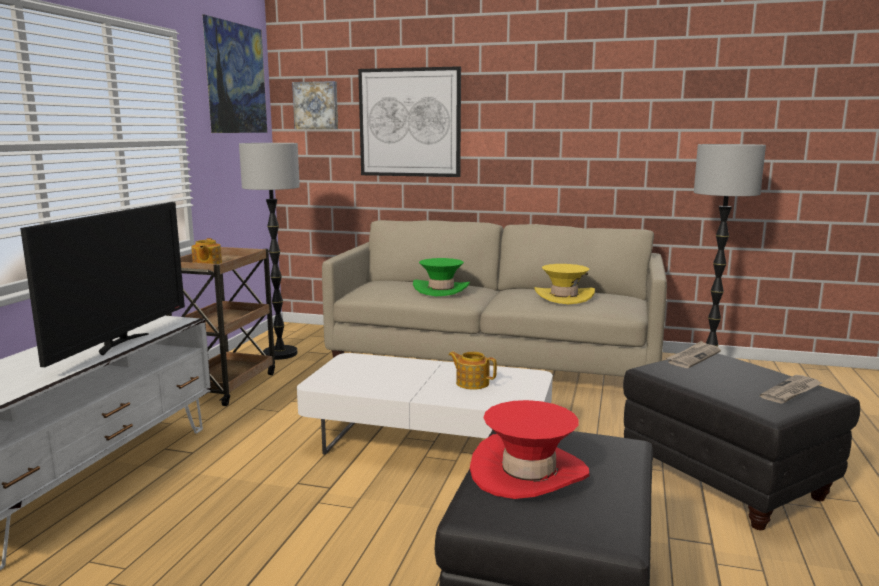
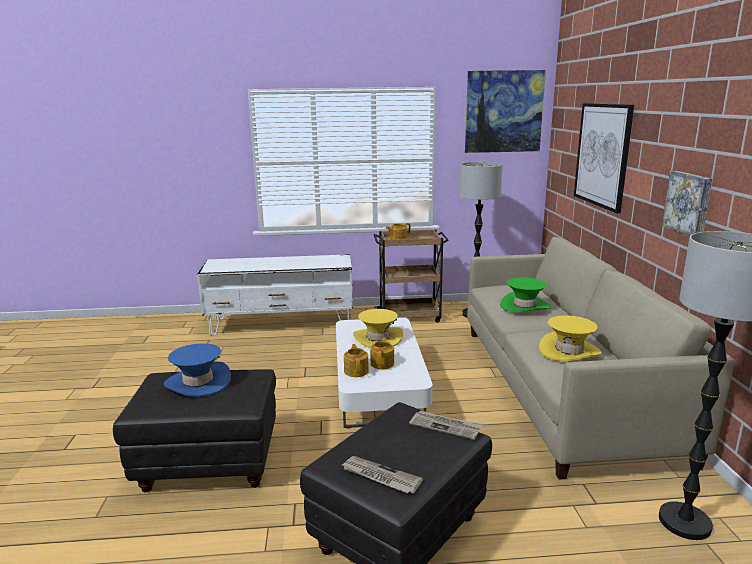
camera: 70 degrees right, 5 degrees up
(120, 343) = (298, 266): television -> none
(316, 105) = (565, 132): picture -> picture (688, 203)
(393, 375) = (378, 338): none -> yellow hat
(482, 398) = (356, 371): none -> teapot
(529, 472) = (198, 383): red hat -> blue hat

